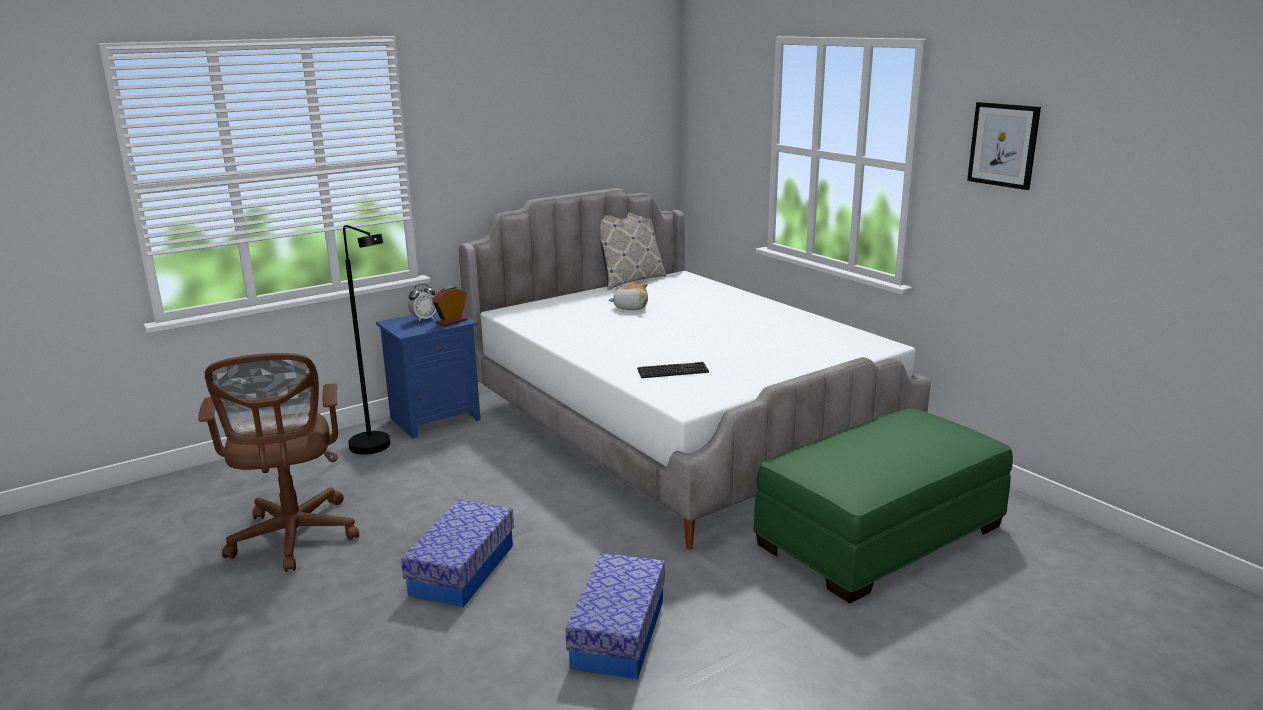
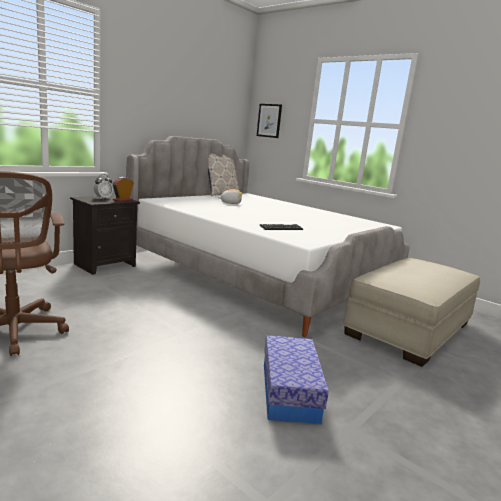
camera: 15 degrees left, 5 degrees down
(376, 449) = (68, 279): black floor lamp -> none
(436, 418) = (105, 265): blue nightstand -> black nightstand
(462, 570) = (155, 352): storage box -> none
(880, 535) = (409, 328): green ottoman -> beige ottoman
(1003, 145) = (466, 109): picture -> picture (269, 120)

